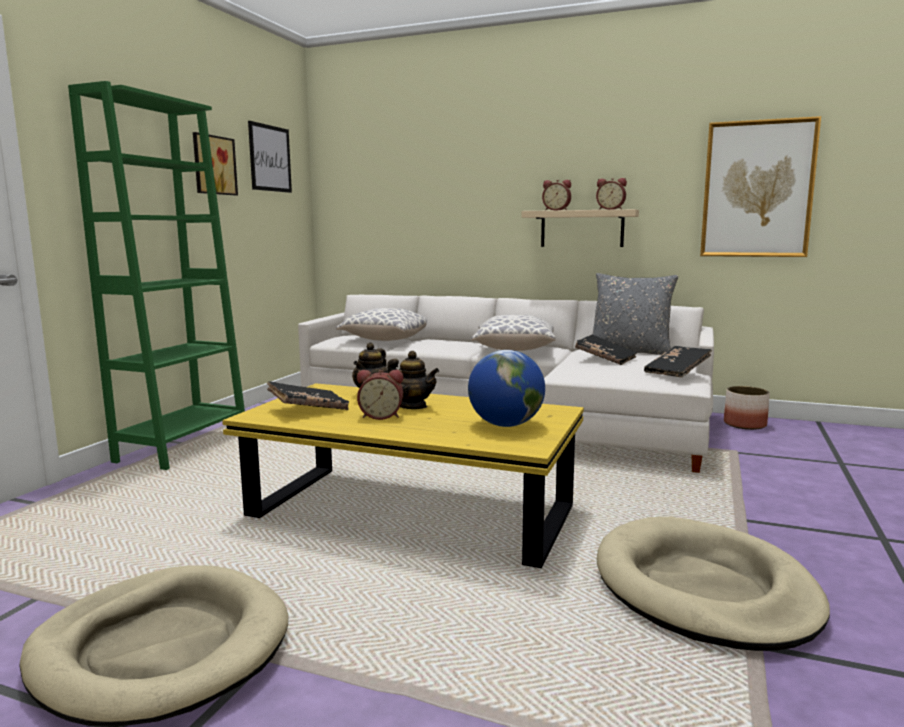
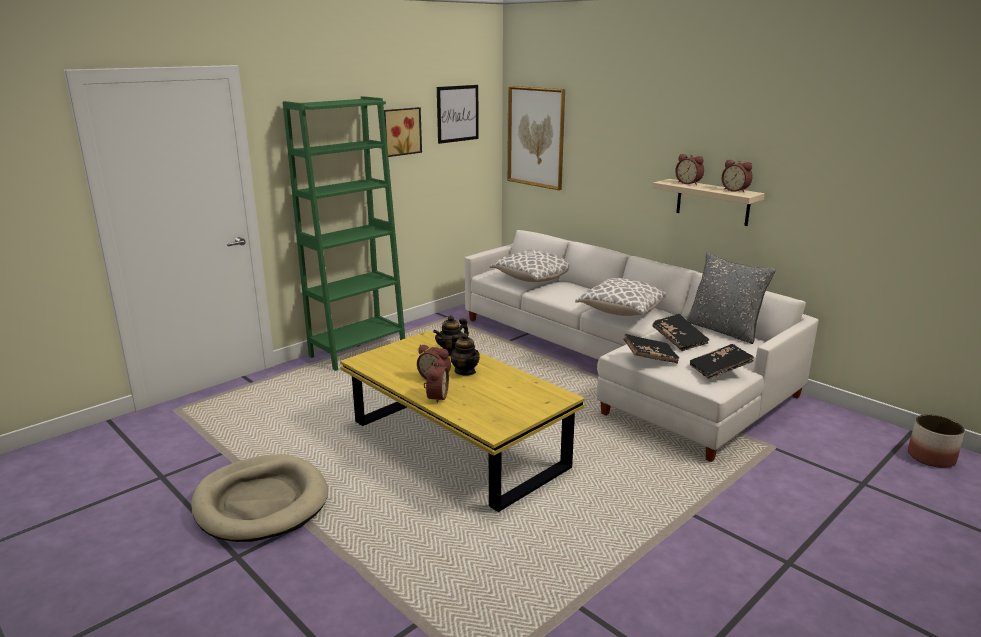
camera: 25 degrees right, 10 degrees up
(308, 409) = (397, 360): black book -> black book (650, 357)
(407, 431) = (435, 397): none -> alarm clock
(506, 425) = (505, 405): globe -> none
(703, 589) = (591, 559): beige dog bed -> none
(744, 424) = (826, 418): planter -> planter (931, 457)
(757, 189) = (879, 191): picture -> picture (536, 137)

